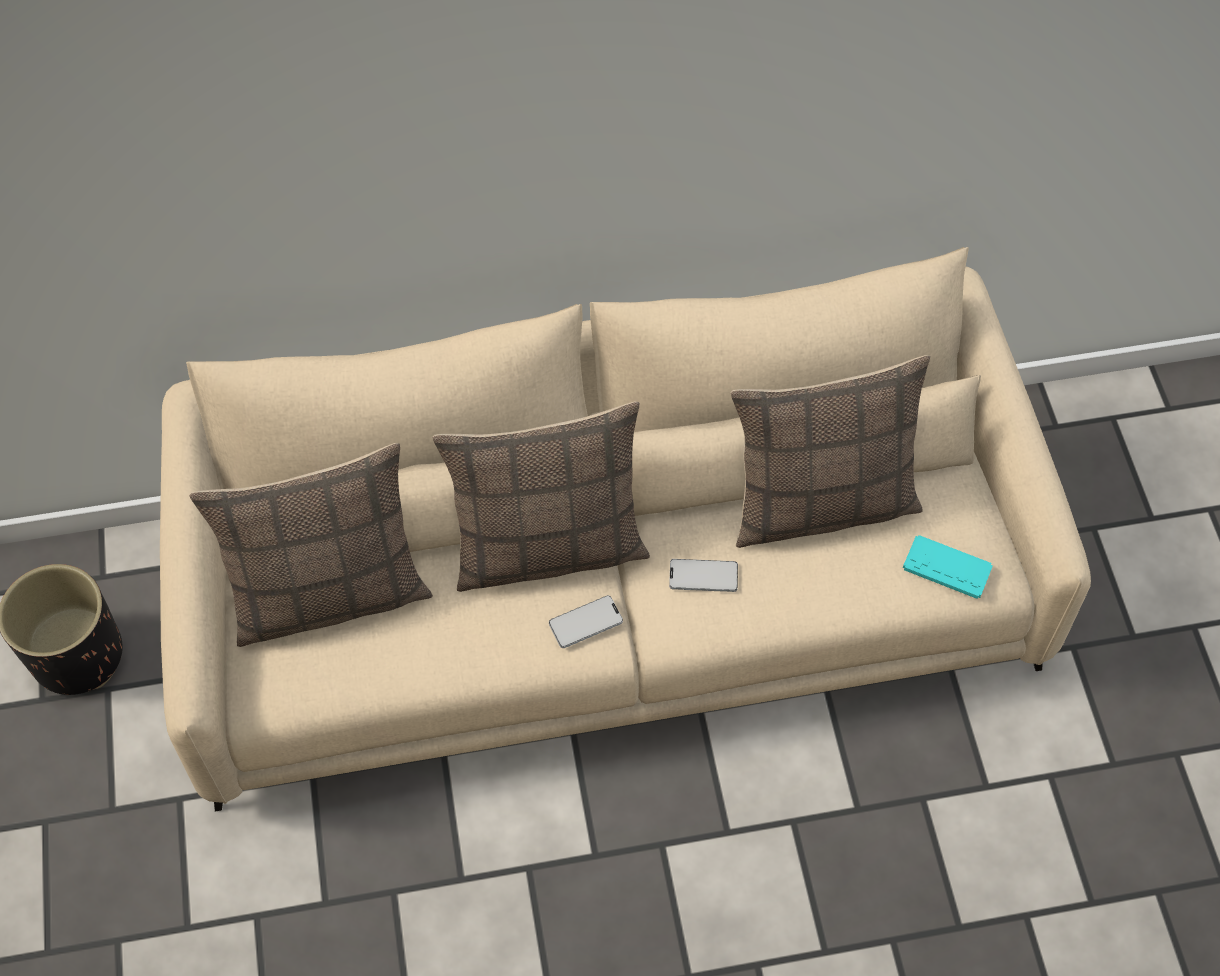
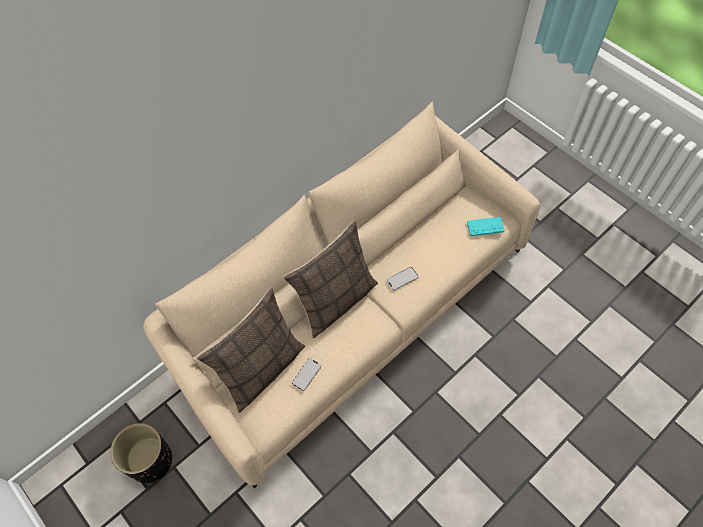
camera: 30 degrees left, 0 degrees up
(585, 622) = (371, 321): phone -> phone (306, 374)
(821, 503) = (425, 228): pillow -> none

